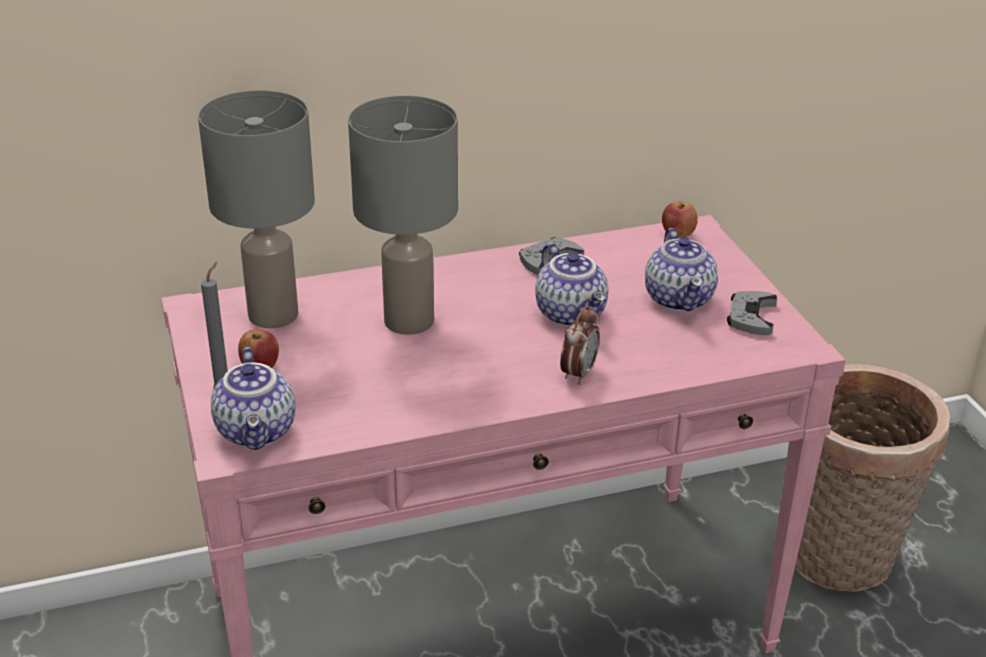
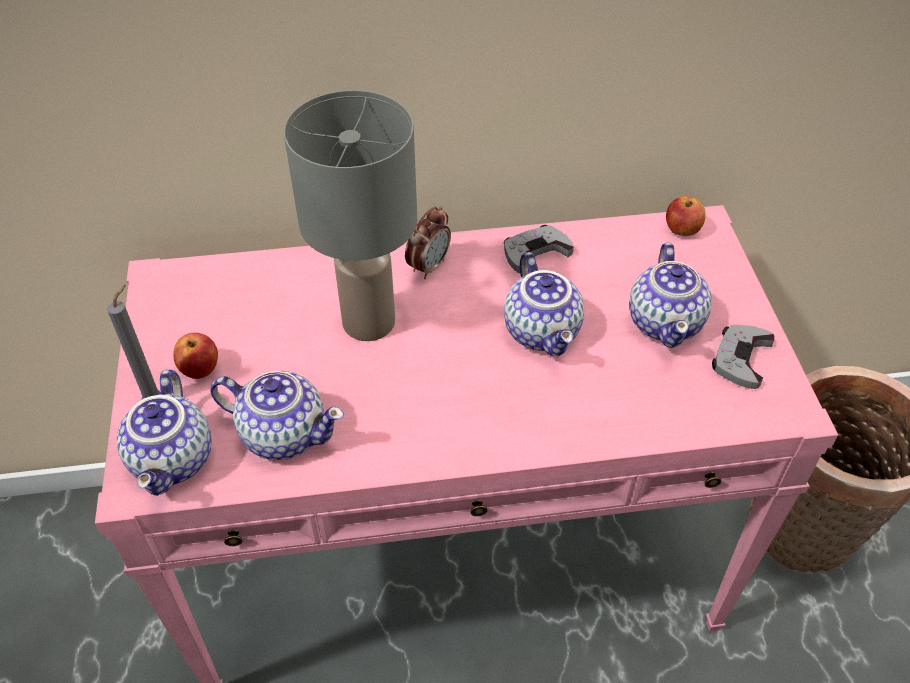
camera: 10 degrees right, 15 degrees up
(275, 314) = (234, 297): grey table lamp -> none
(354, 404) = (283, 433): none -> teapot
(578, 373) = (532, 419): alarm clock -> alarm clock (428, 266)

